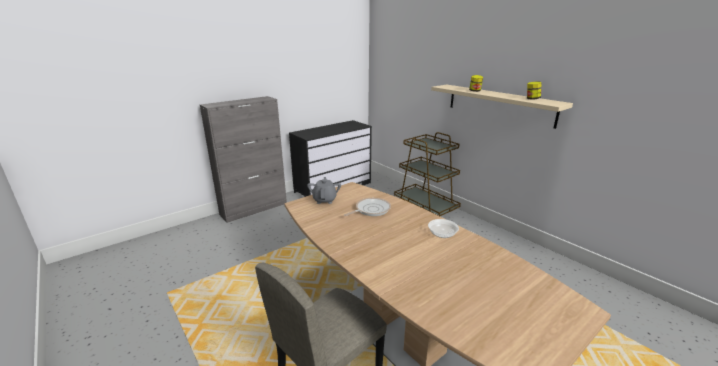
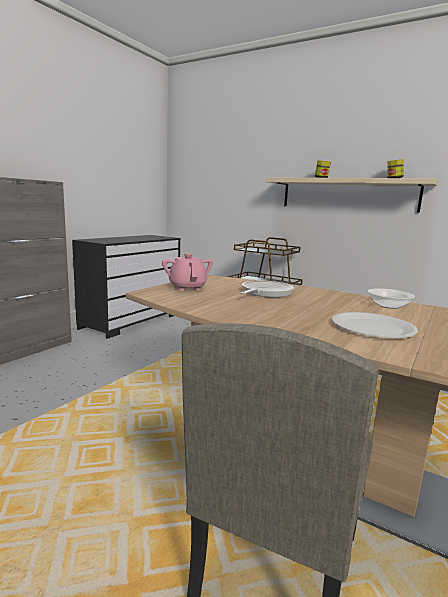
camera: 20 degrees left, 10 degrees down
(324, 200) = (187, 288): grey teapot -> pink teapot
(400, 257) = (372, 327): none -> white plate

